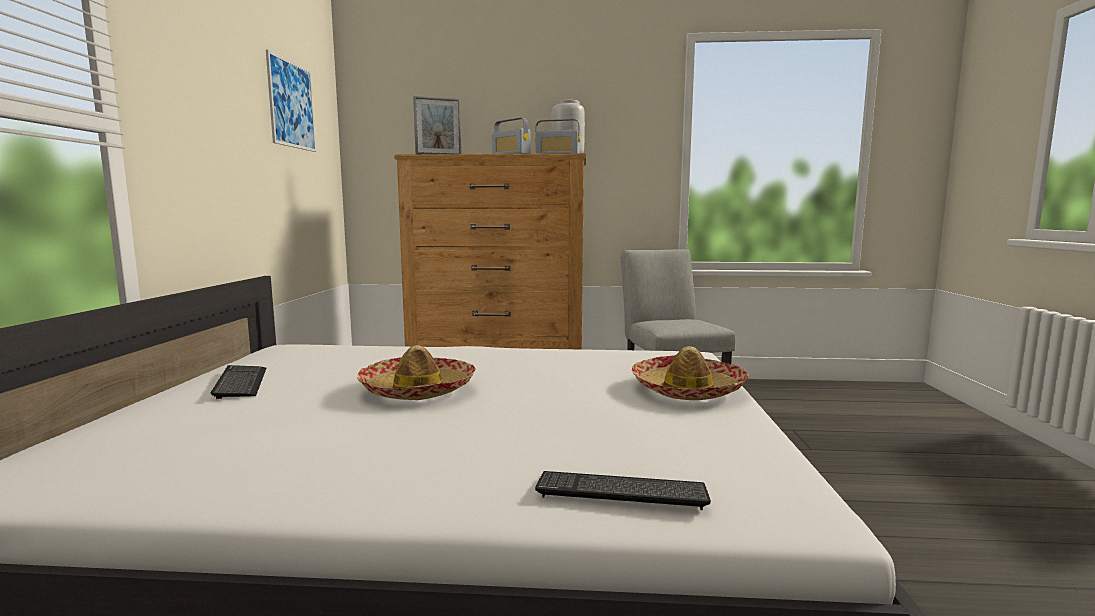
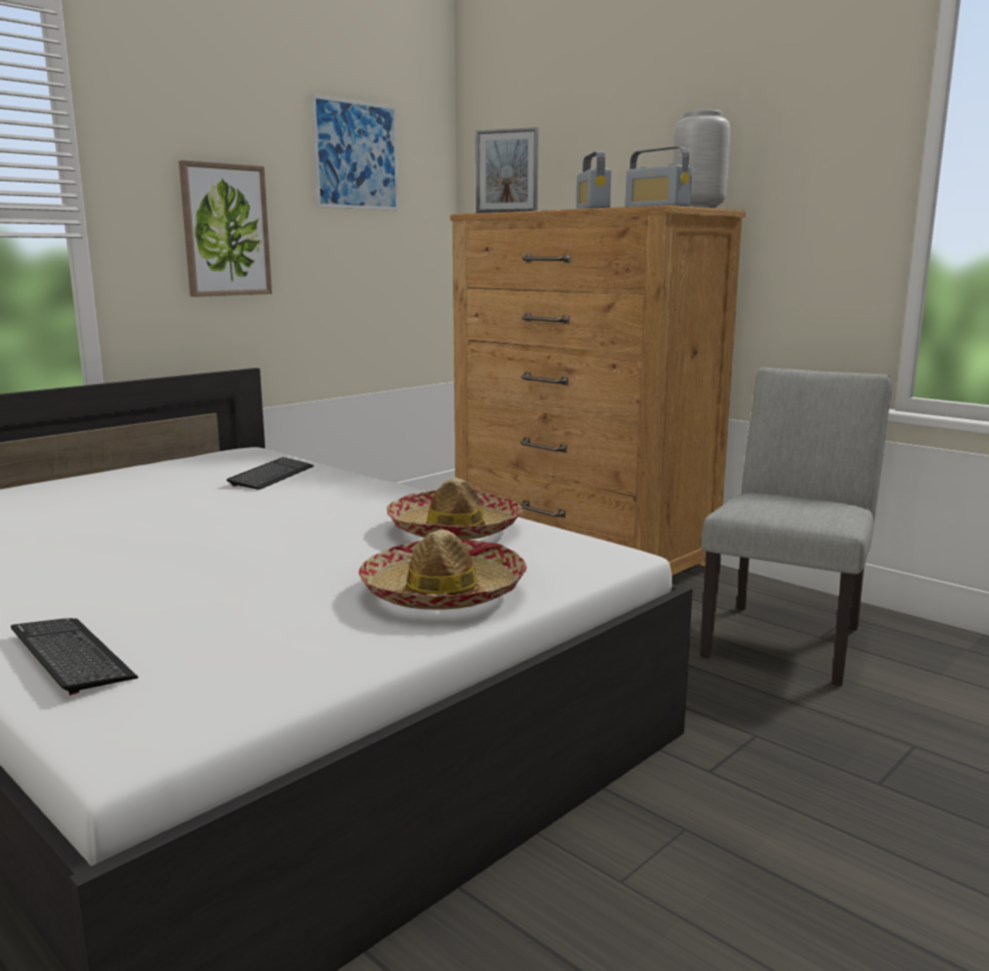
camera: 40 degrees right, 5 degrees up
(220, 155) = (225, 230): none -> picture
(241, 383) = (128, 480): keyboard -> keyboard (272, 476)
(418, 390) = (210, 519): hat -> hat (454, 529)

